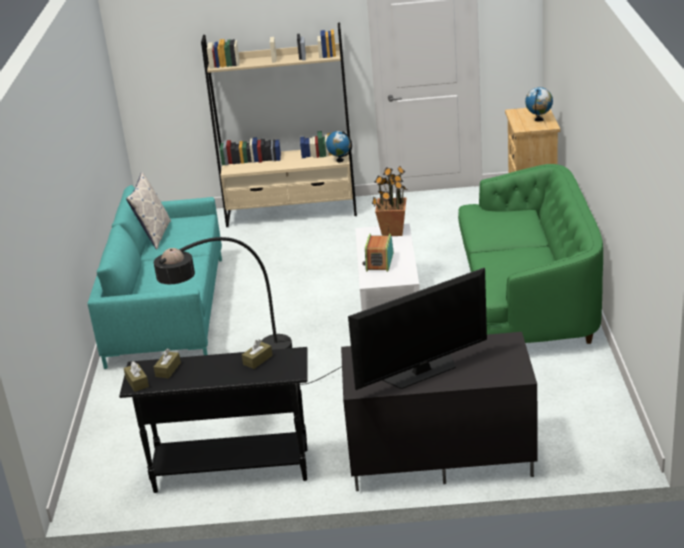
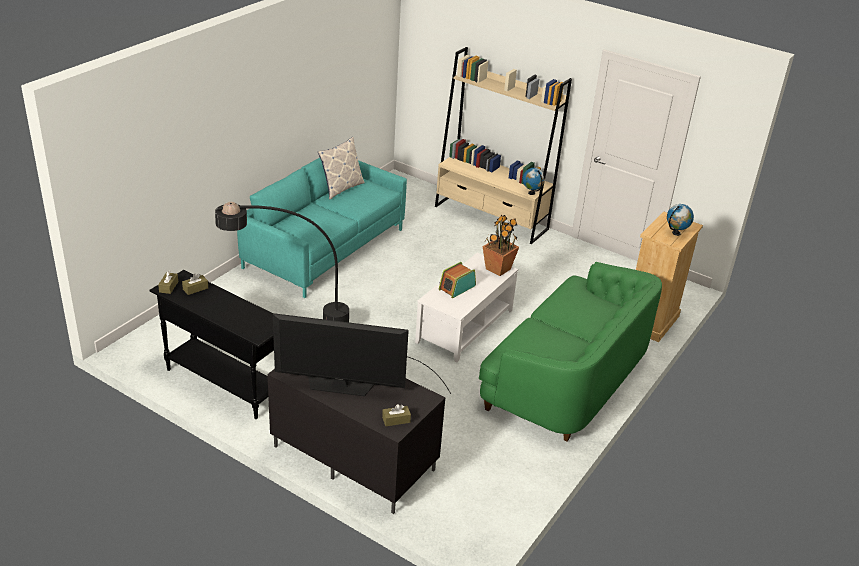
camera: 30 degrees right, 5 degrees up
(257, 360) = (250, 313): brown tissue box -> brown tissue box (396, 420)

